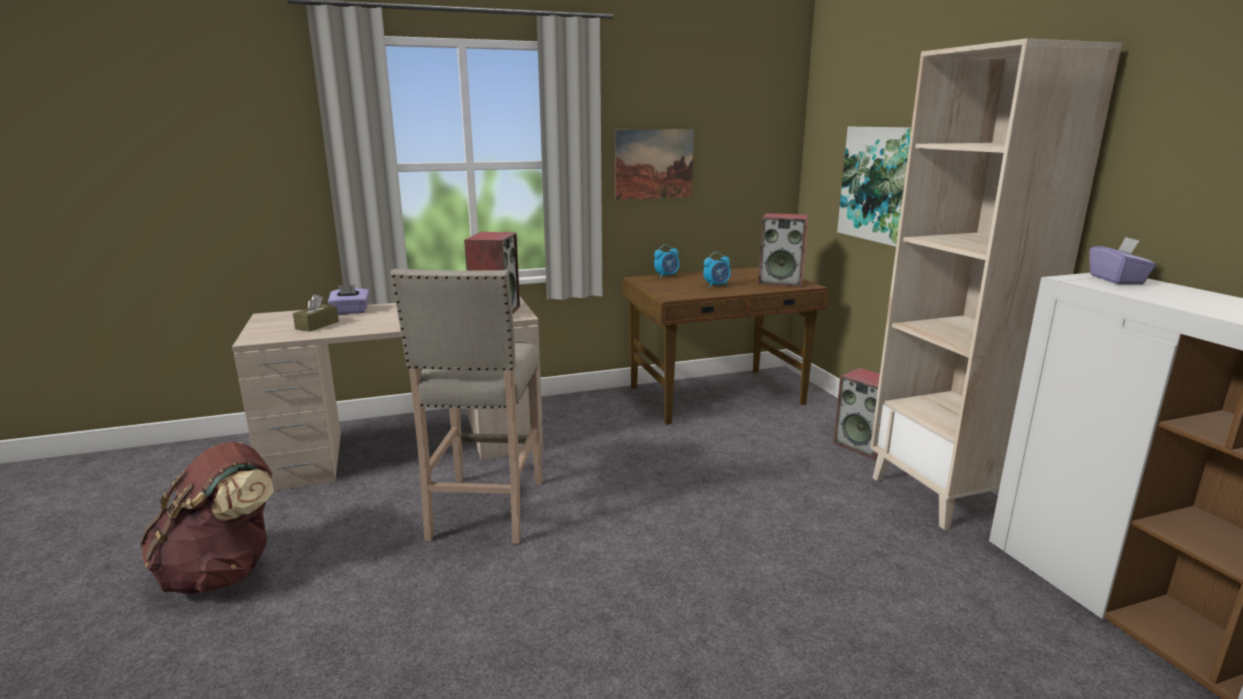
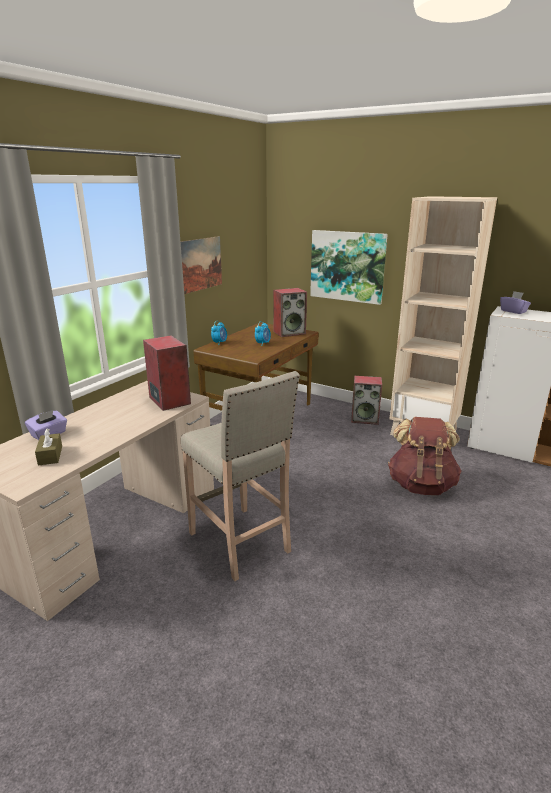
camera: 40 degrees left, 5 degrees up
(224, 572) = (127, 687): brown backpack -> brown backpack (421, 485)

